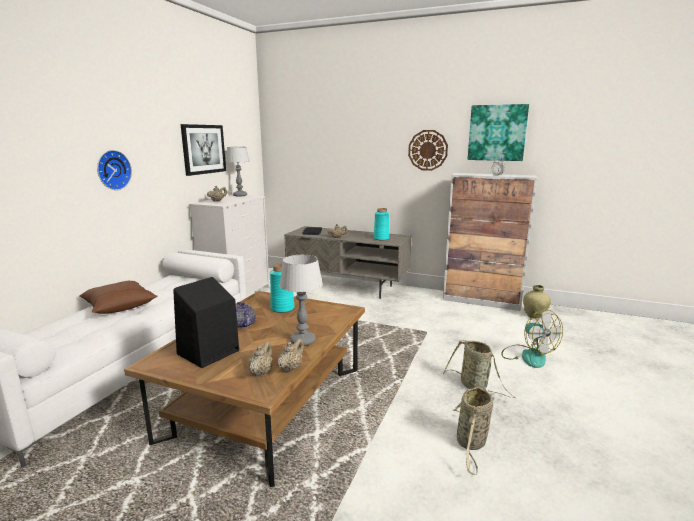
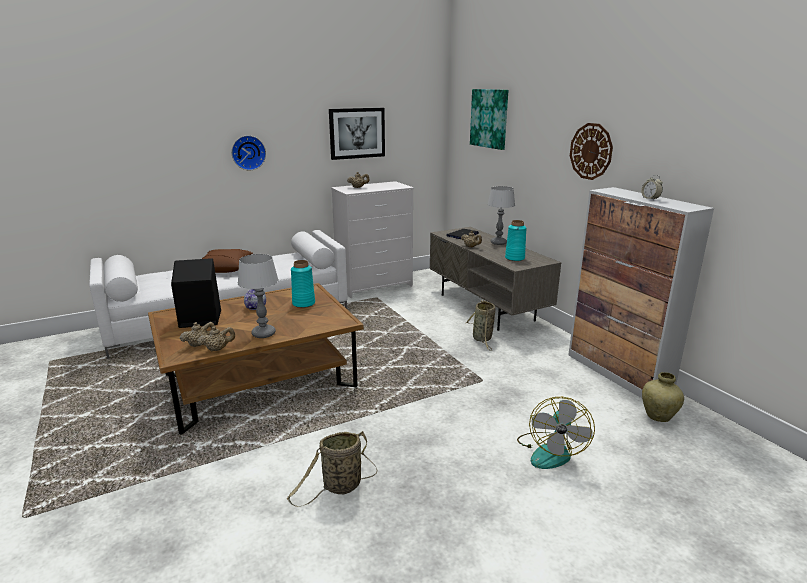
camera: 40 degrees right, 5 degrees up
(240, 195) = (394, 183): table lamp -> table lamp (498, 243)
(475, 386) = (433, 449): basket -> basket (482, 339)
(497, 133) = (673, 135): picture -> picture (489, 118)

